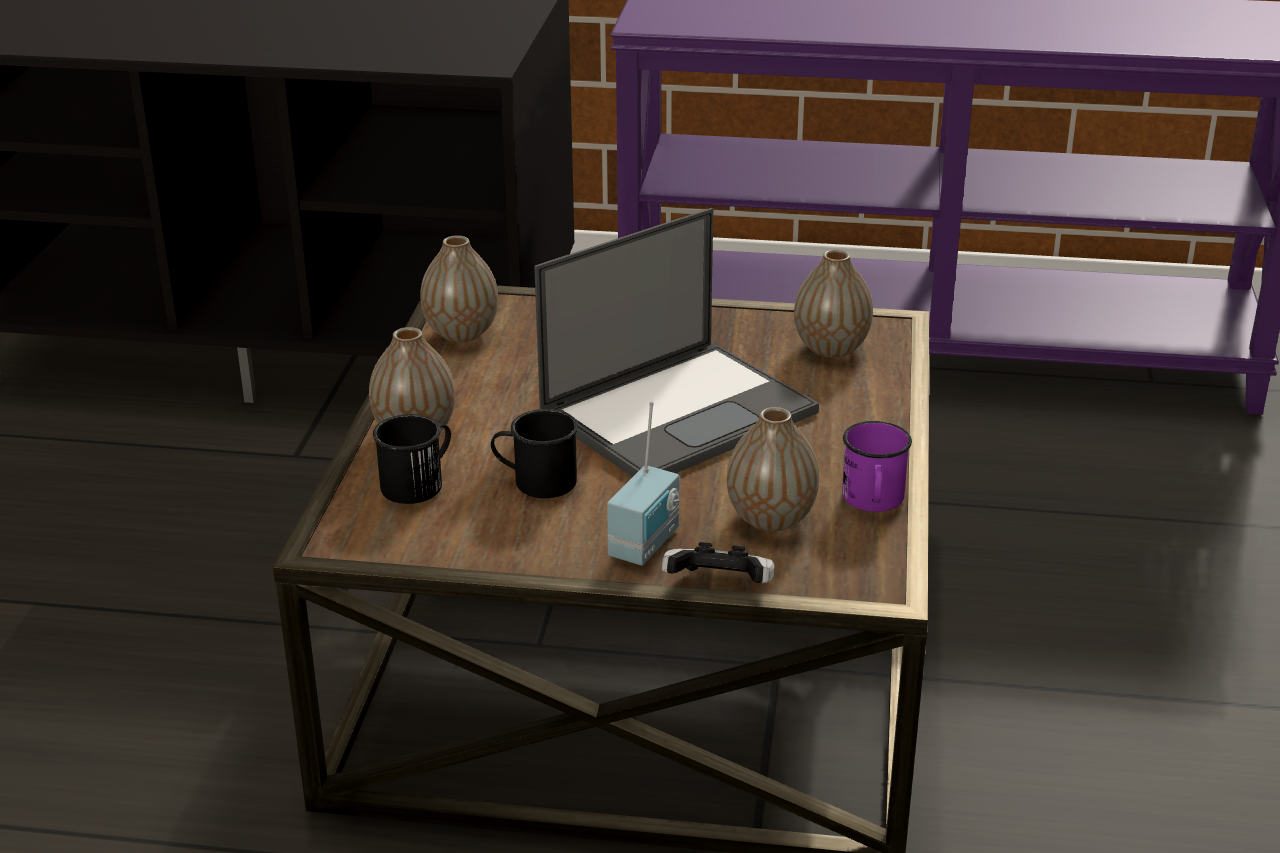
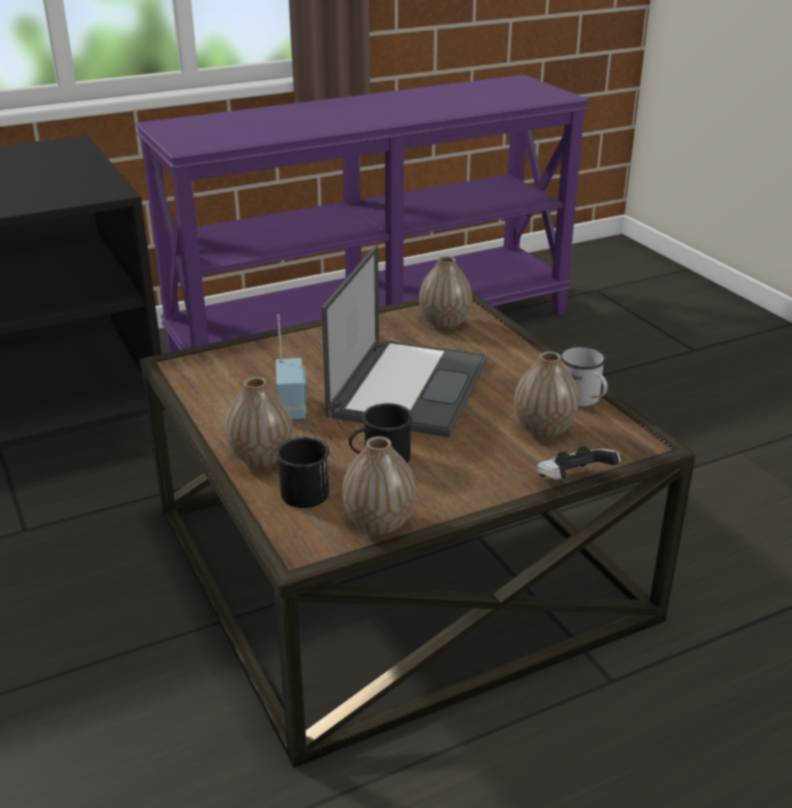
camera: 35 degrees left, 0 degrees up
(461, 333) = (207, 384): vase -> vase (379, 523)
(647, 545) = (497, 472): radio -> radio (294, 408)
(873, 502) = (583, 399): purple mug -> white mug

